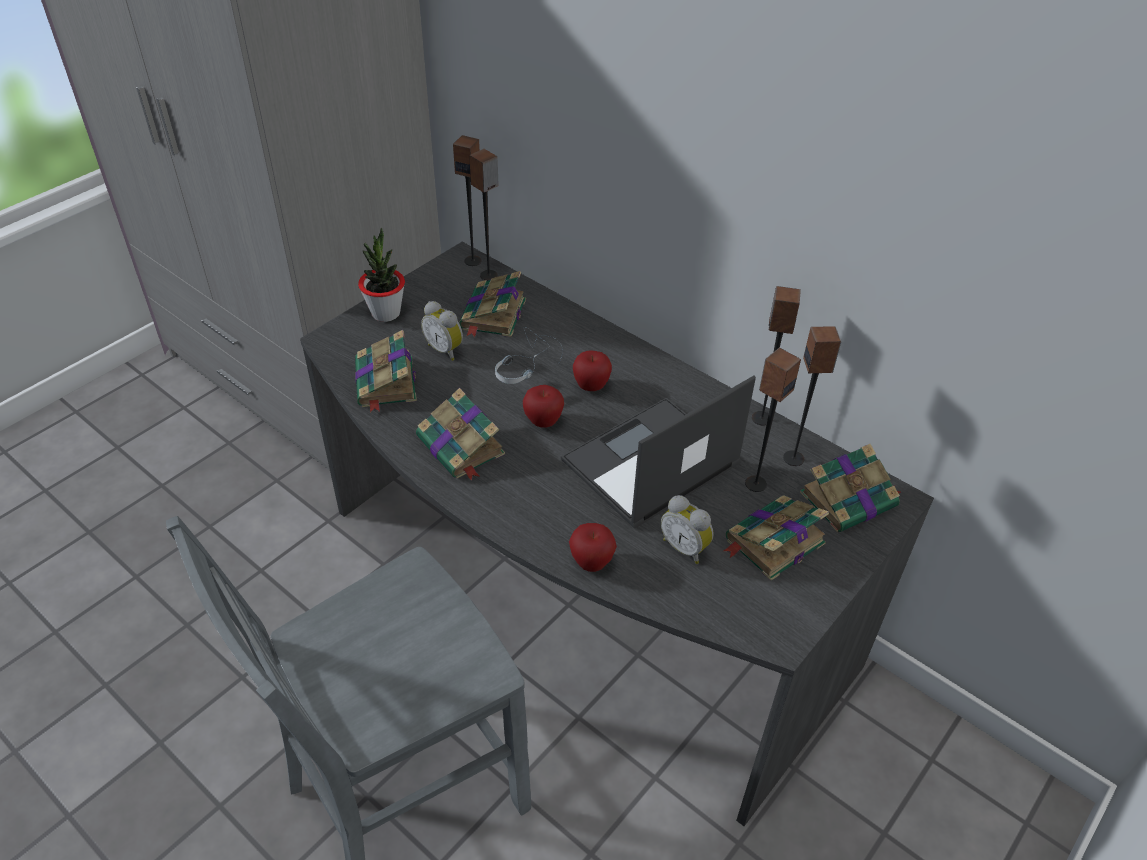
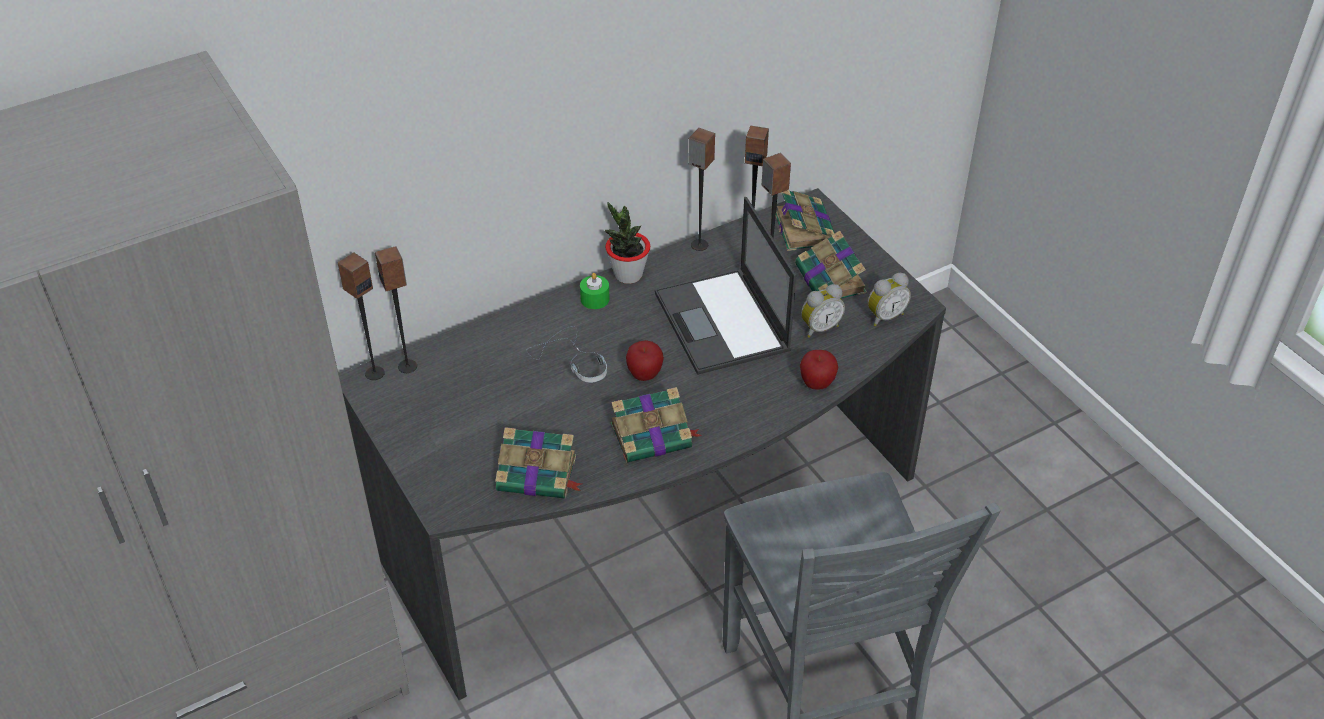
camera: 70 degrees left, 0 degrees up
(385, 313) = (425, 457): potted plant -> potted plant (628, 275)
(445, 349) = (510, 421): alarm clock -> alarm clock (884, 316)
(493, 315) = (475, 377): book -> none
(591, 386) = (613, 334): apple -> none
(633, 363) = (595, 299): none -> green candle

